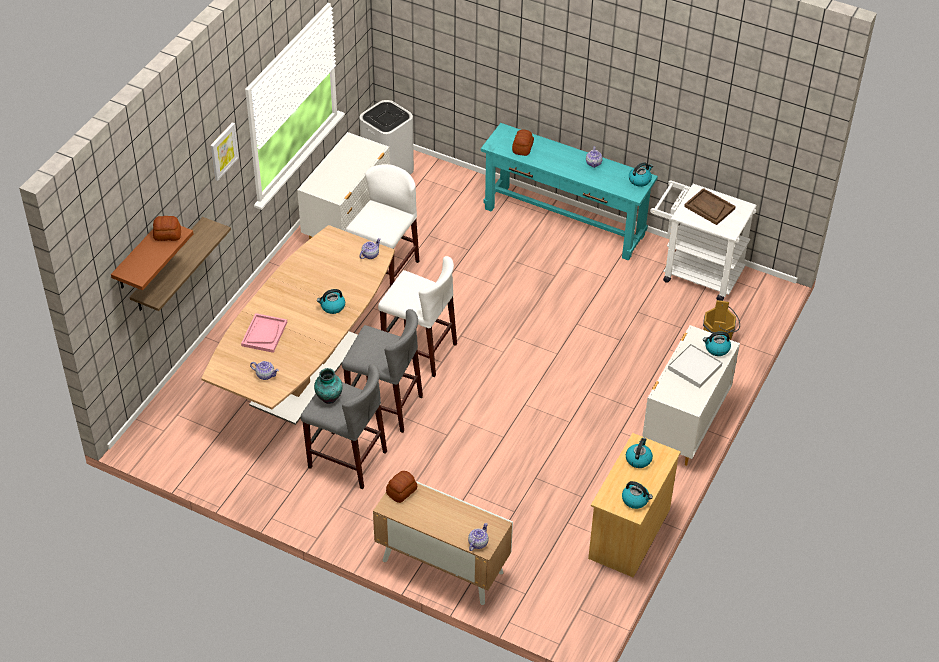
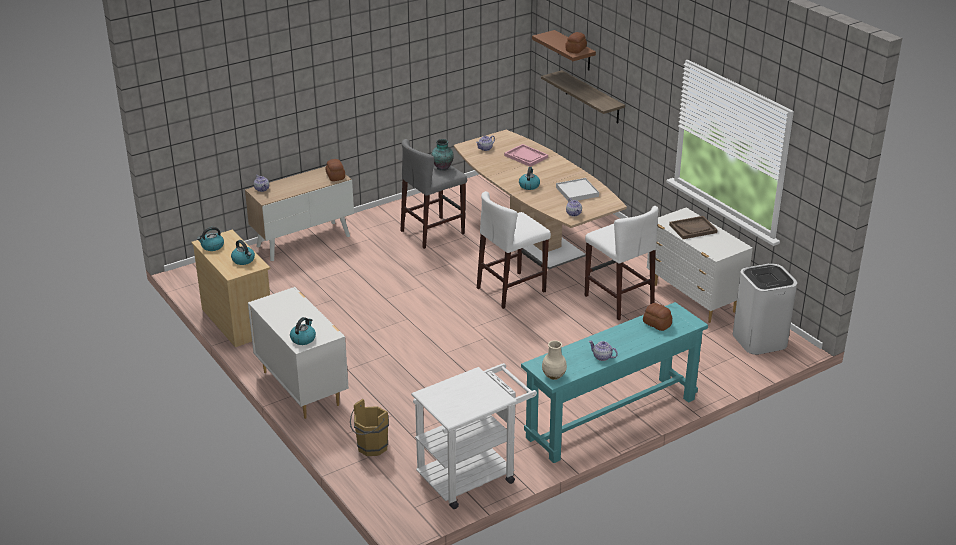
camera: 120 degrees right, 15 degrees down
(223, 151) = (653, 79): picture -> none
(385, 405) = (468, 259): grey stool -> none
(640, 180) = (554, 375): kettle -> beige vase
(694, 367) = (297, 319): white tray -> white tray (577, 192)
(709, 208) = (470, 395): brown tray -> brown tray (693, 229)

